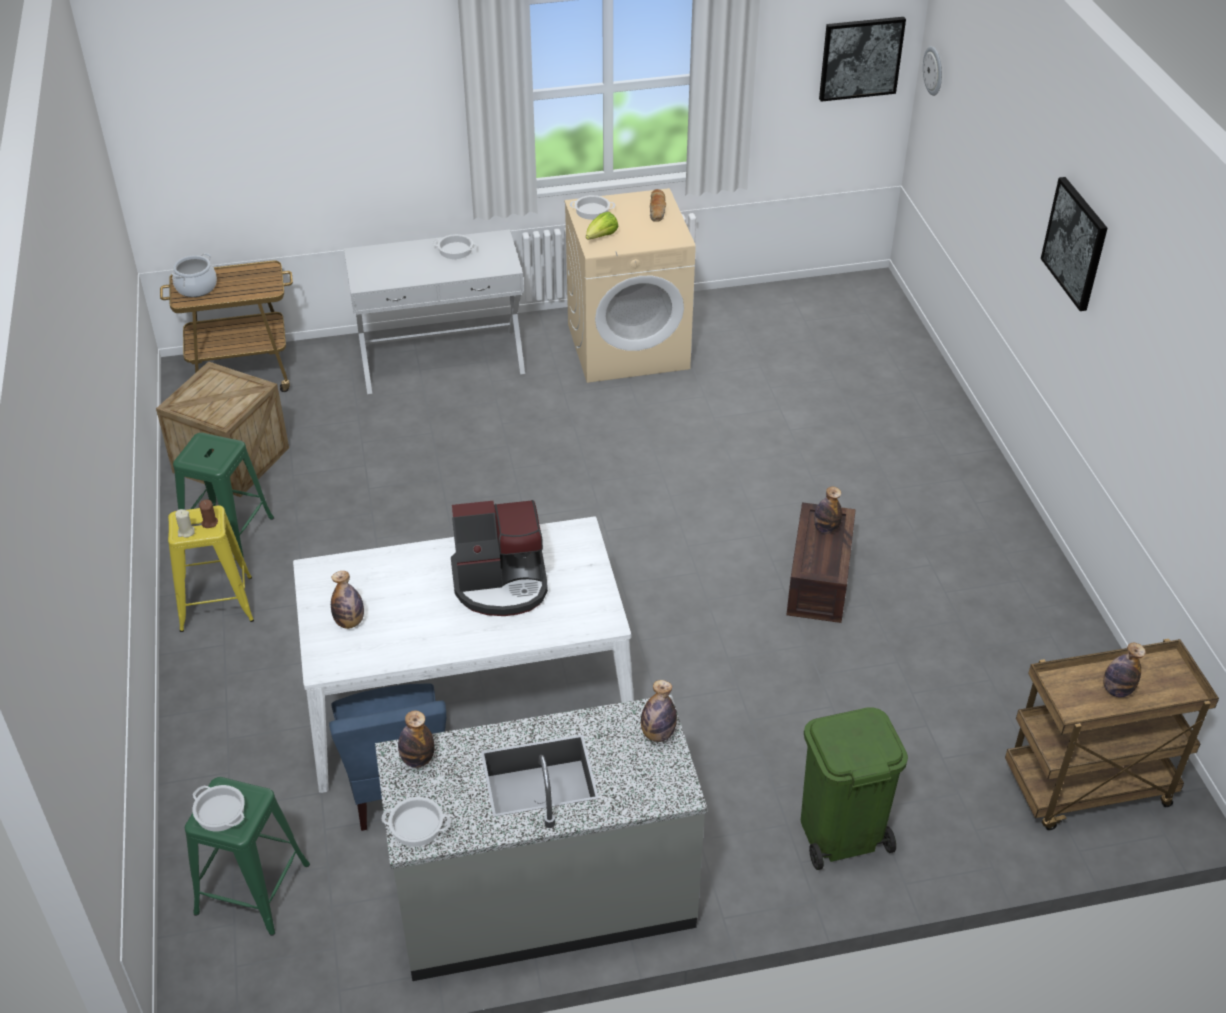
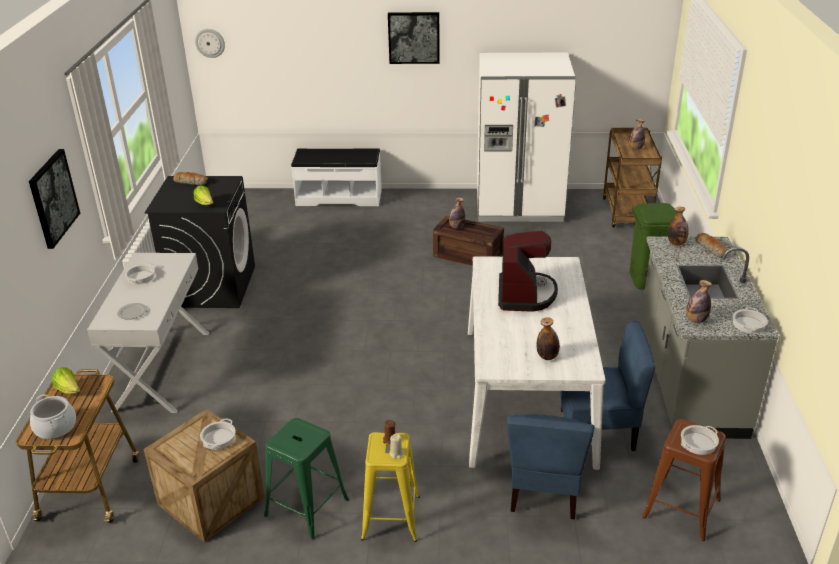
camera: 75 degrees left, 10 degrees down
(252, 888) = (681, 508): green stool -> brown stool
(255, 276) = (69, 390): none -> lettuce
(273, 738) = (544, 490): none -> blue chair
(380, 267) = (132, 313): none -> plate
(592, 211) = (169, 204): cooking pot -> cooking pot (219, 439)
(628, 346) = (212, 286): beige washing machine -> black washing machine
(651, 782) = (711, 249): none -> bread
(860, 58) = (174, 55): picture -> picture (53, 198)
(934, 400) = (339, 197): none -> white bench
(1028, 622) = (519, 206): none -> white fridge

